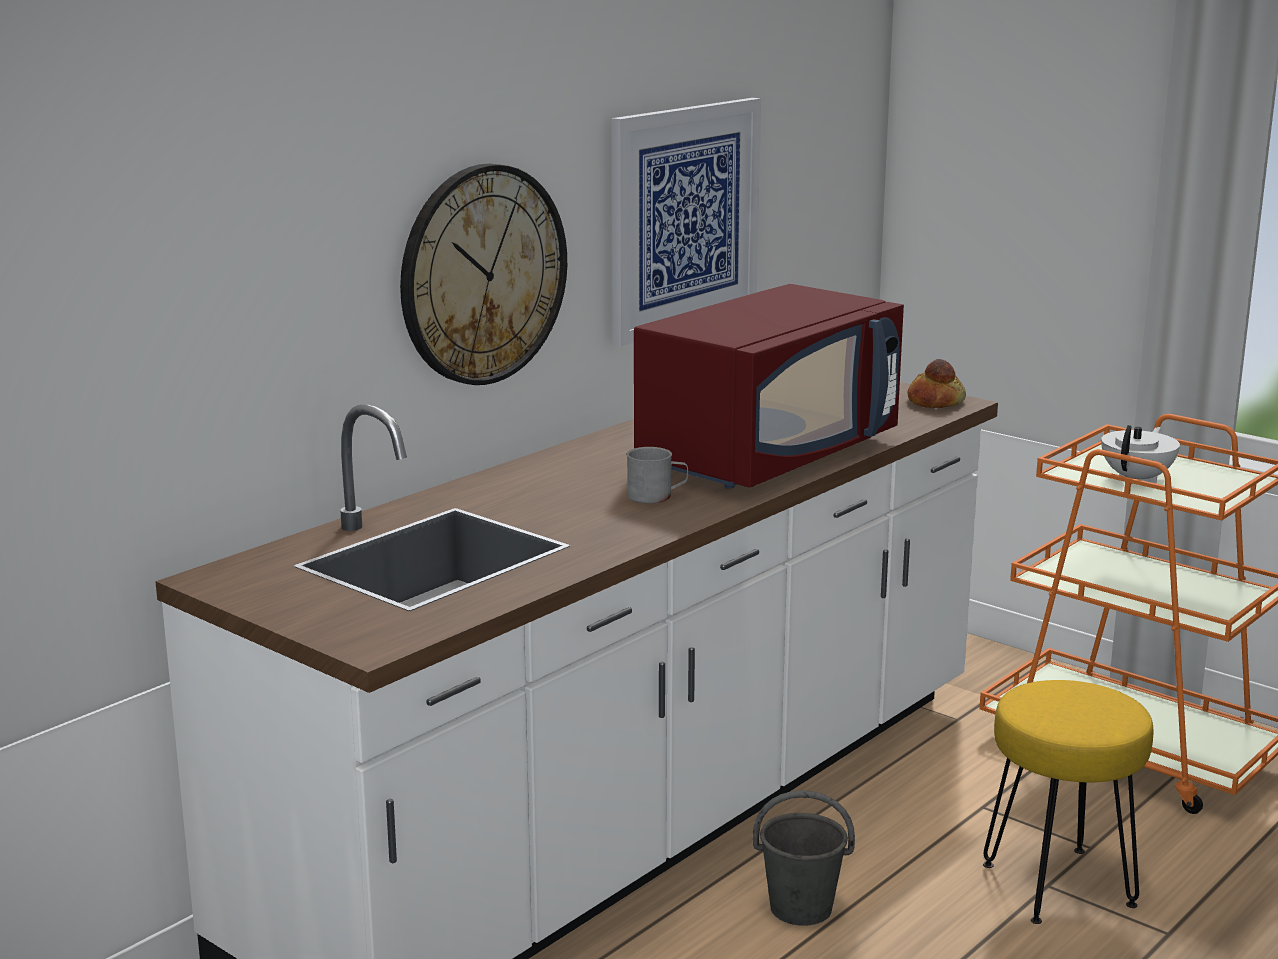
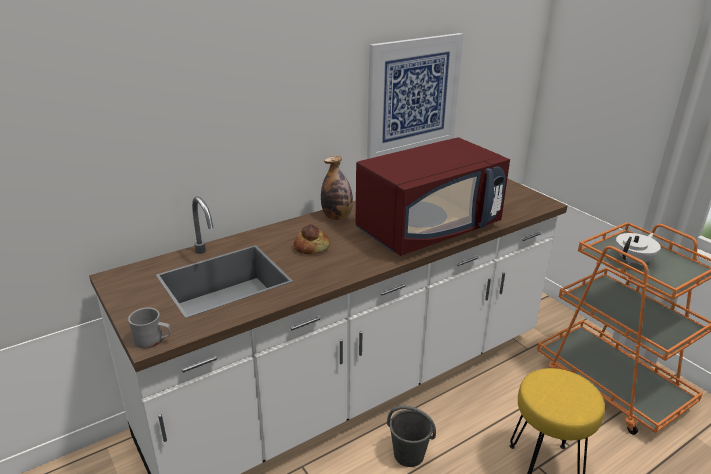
camera: 15 degrees right, 10 degrees up
(483, 274) = (287, 125): wall clock -> none
(582, 456) = (337, 217): none -> bottle
(657, 496) = (356, 250): grey mug -> grey mug (153, 340)
(935, 401) = (533, 201): bread -> bread (311, 247)

